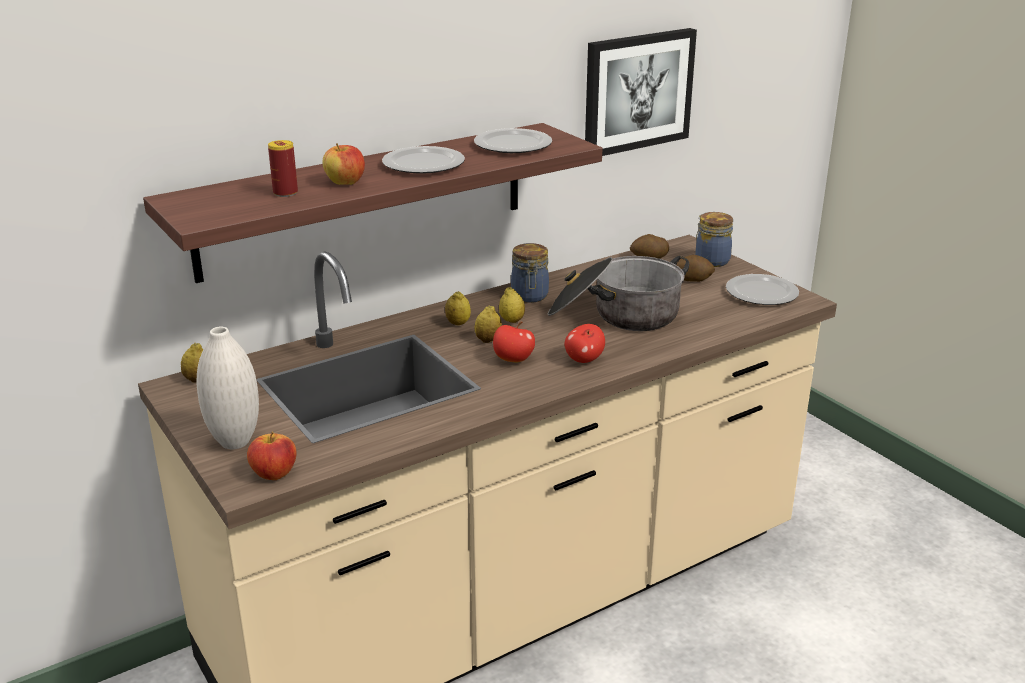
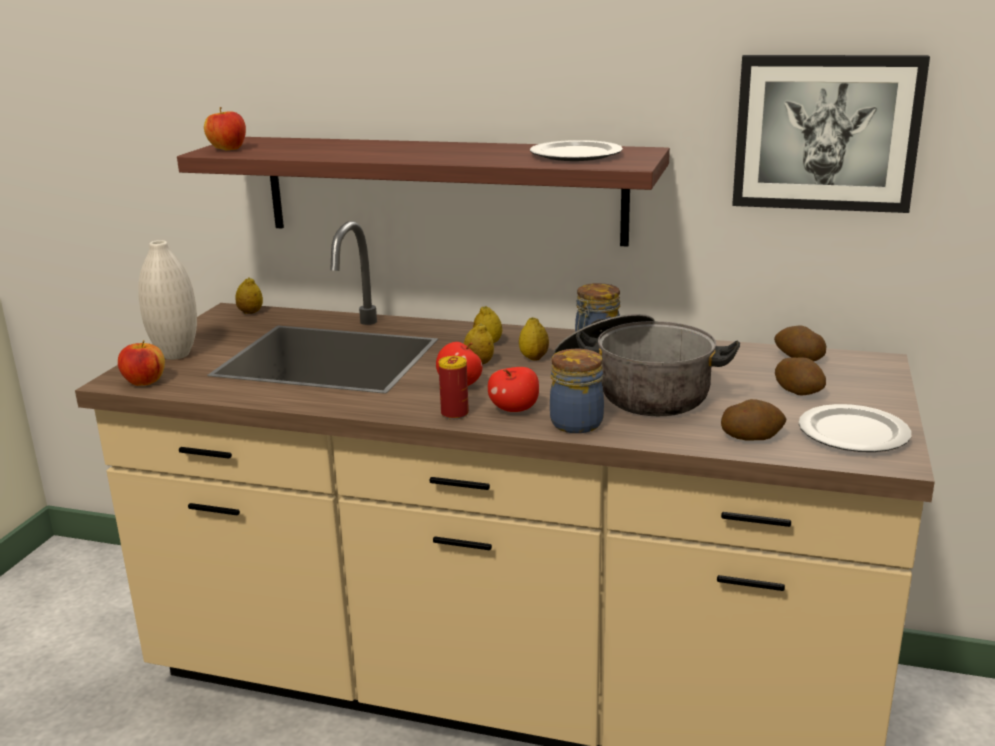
camera: 50 degrees right, 5 degrees down
(285, 193) = (307, 149): can -> can (454, 414)
(345, 183) = (361, 152): apple -> apple (228, 149)
(424, 164) = (457, 153): plate -> none
(711, 260) = (869, 384): jar -> jar (577, 422)
(728, 316) = (751, 437): none -> potato

